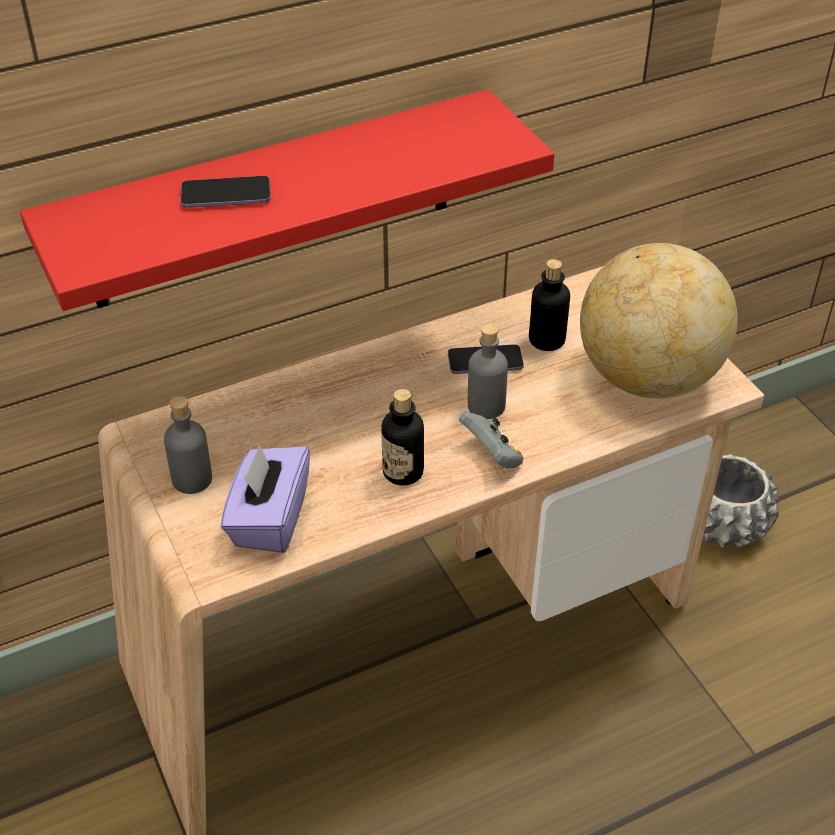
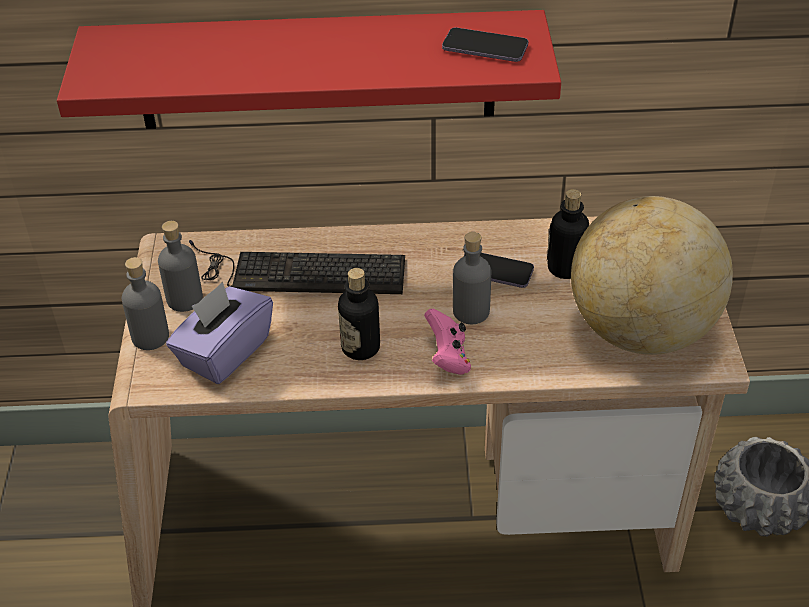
camera: 25 degrees right, 0 degrees up
(180, 528) = (150, 337): none -> grey bottle
(226, 195) = (244, 51): phone -> phone (485, 47)
(293, 417) = (298, 271): none -> keyboard
(492, 456) = (448, 358): grey game controller -> pink game controller

